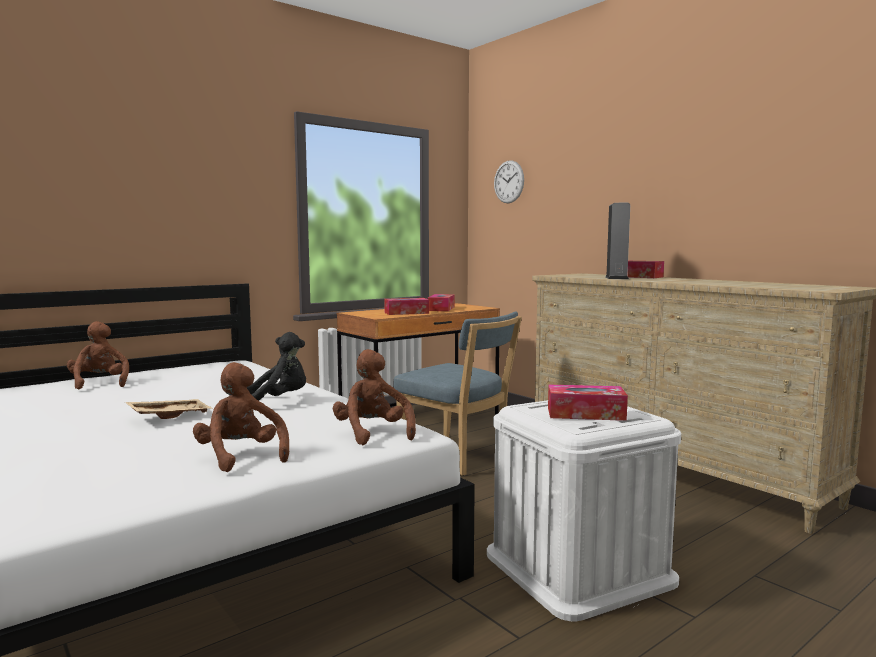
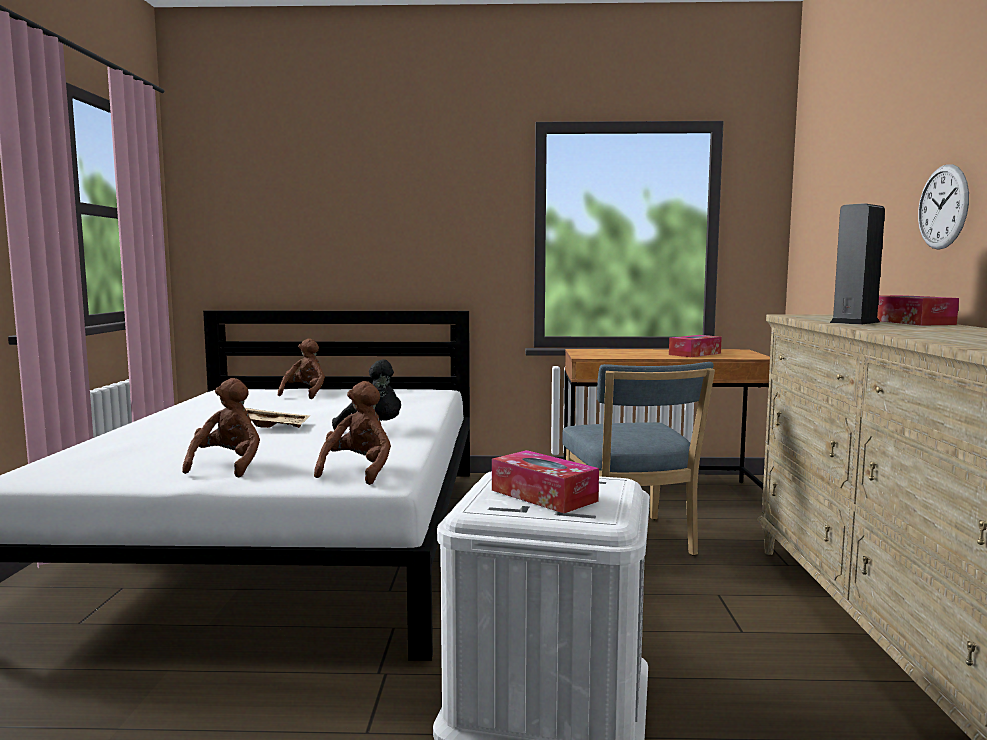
camera: 40 degrees right, 0 degrees up
(406, 313) = (633, 355): tissue box -> none
(508, 182) = (823, 181): wall clock -> wall clock (943, 207)

